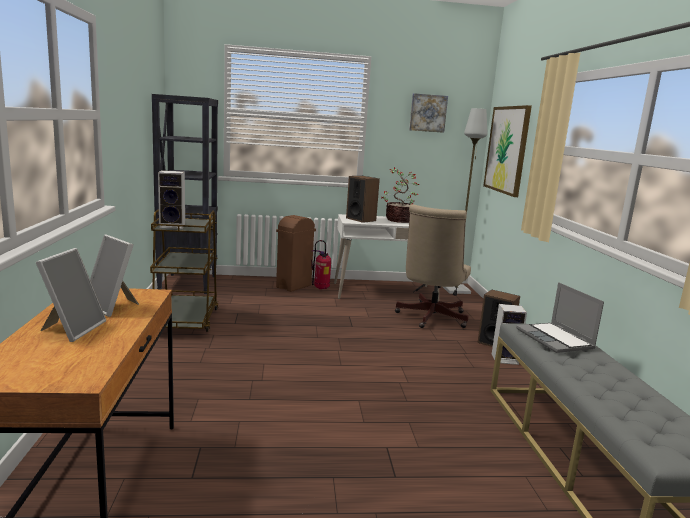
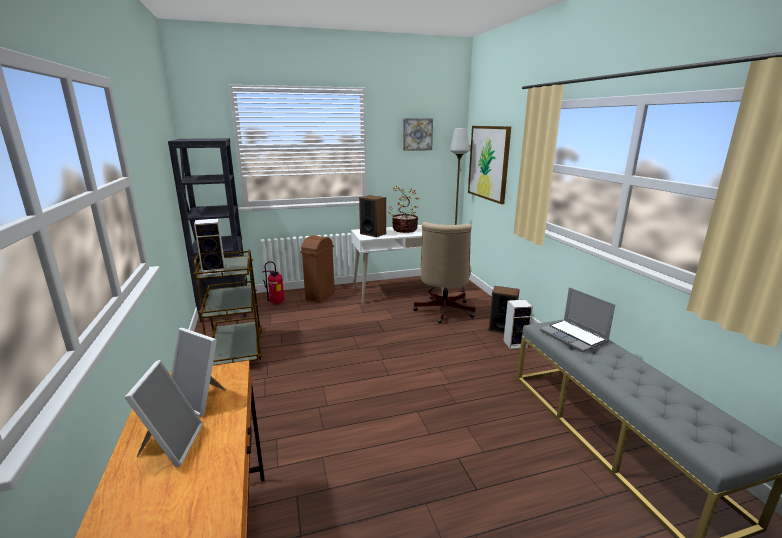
camera: 10 degrees left, 5 degrees up
(320, 288) = (344, 295): fire extinguisher -> fire extinguisher (276, 303)

